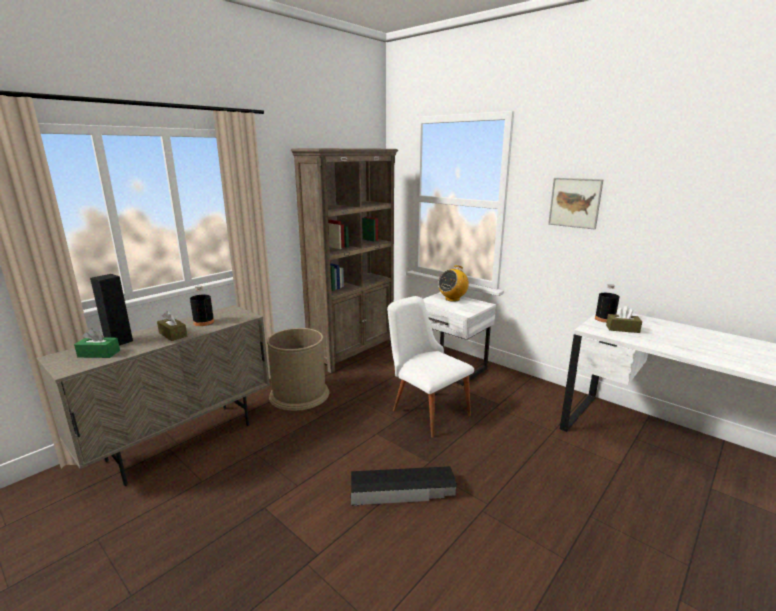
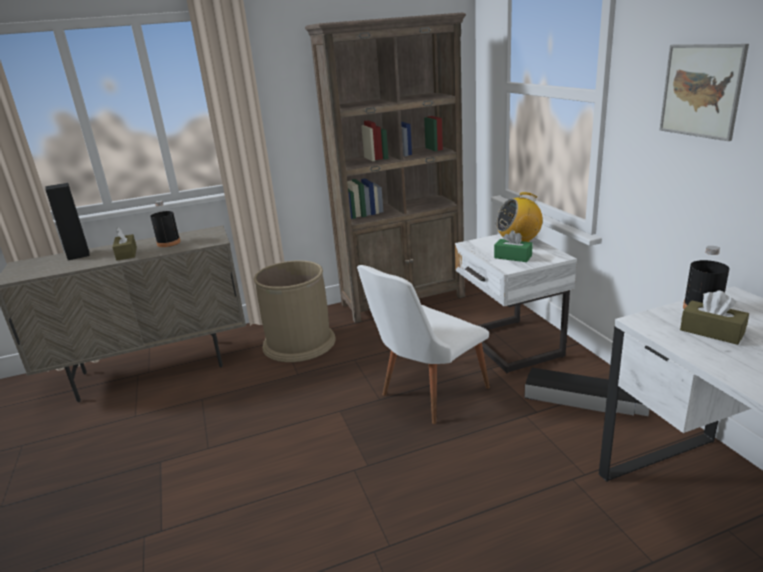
camera: 30 degrees right, 5 degrees up
(99, 354) = (49, 265): green tissue box -> green tissue box (513, 257)
(403, 490) = (305, 491): black storage box -> black storage box (586, 398)
(425, 409) = (426, 394): white chair -> white chair turned 120 degrees counterclockwise

